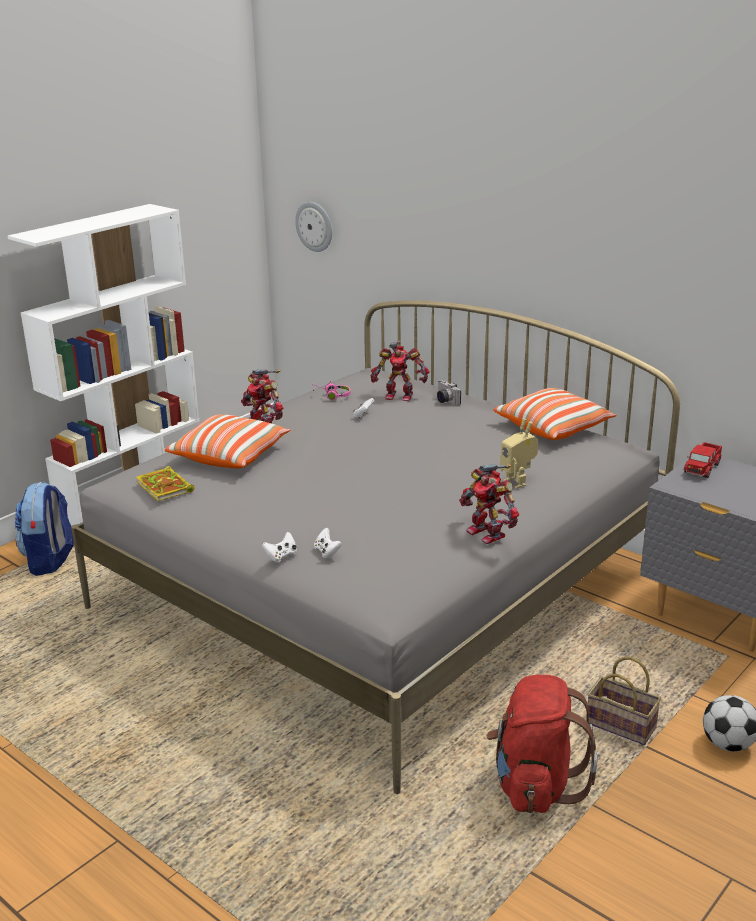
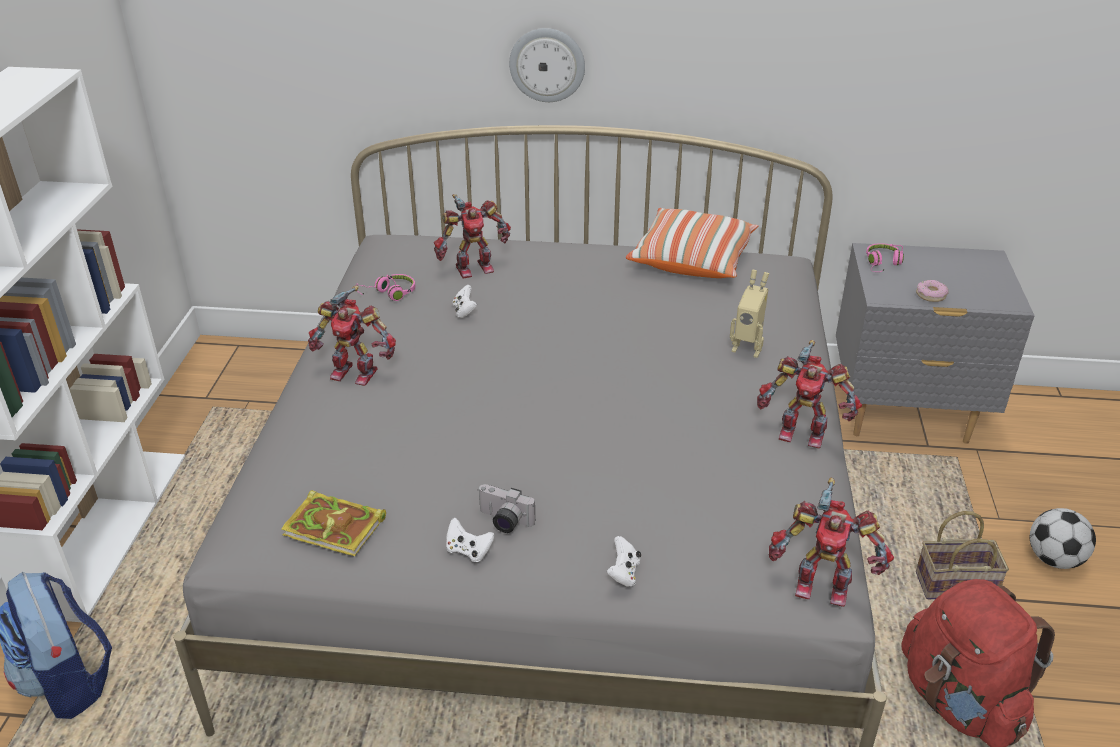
camera: 35 degrees left, 10 degrees up
(230, 455) = (365, 436): pillow -> none
(314, 226) = (235, 51): wall clock -> wall clock (547, 64)
(327, 552) = (672, 541): white game controller -> white game controller (468, 551)
(387, 602) = (822, 584): none -> toy robot
(445, 401) = (534, 258): camera -> camera (503, 521)
(702, 467) = (882, 263): toy truck -> pink headphones
(712, 495) = (930, 295): none -> donut

